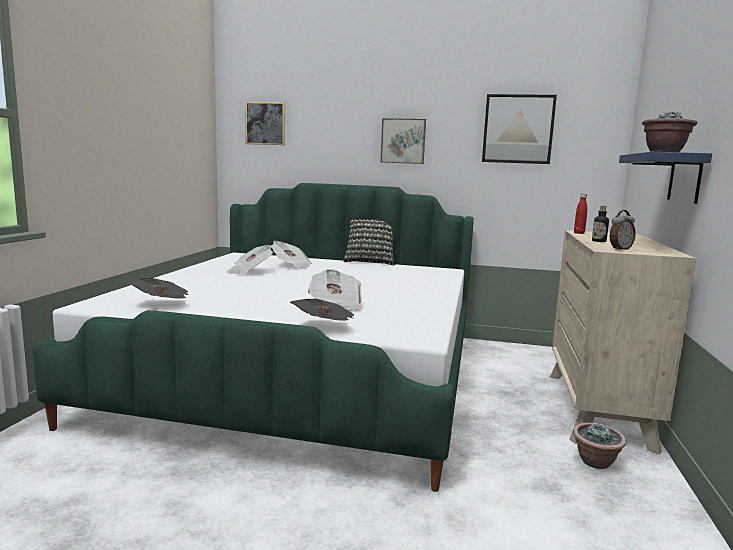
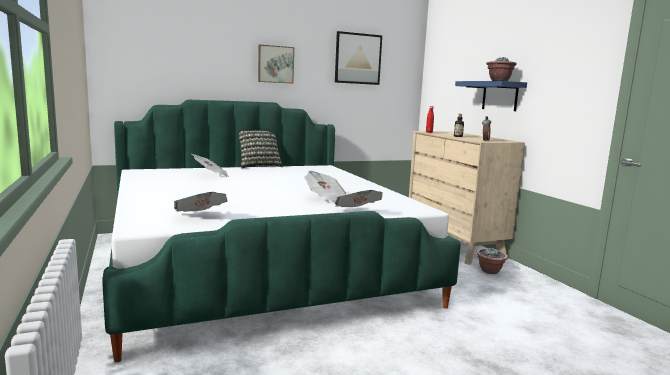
camera: 35 degrees left, 0 degrees up
(249, 272) = (191, 183): newspaper -> none
(265, 123) = (144, 42): picture -> none

